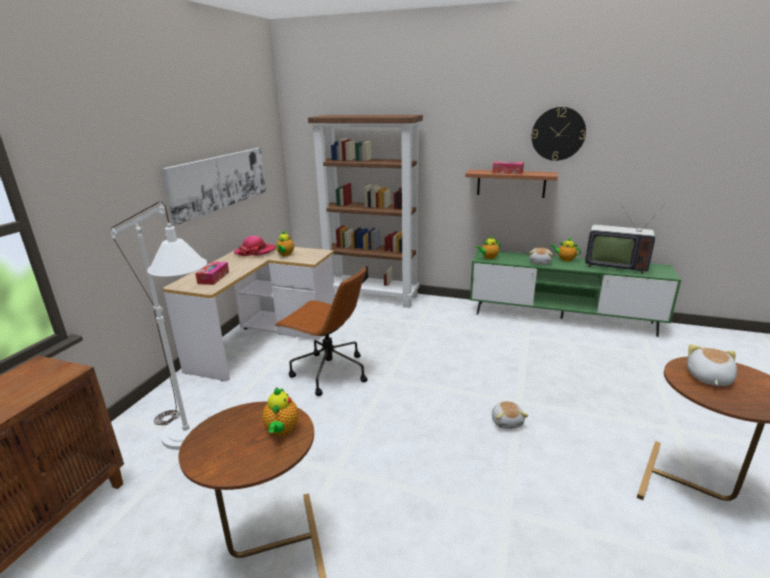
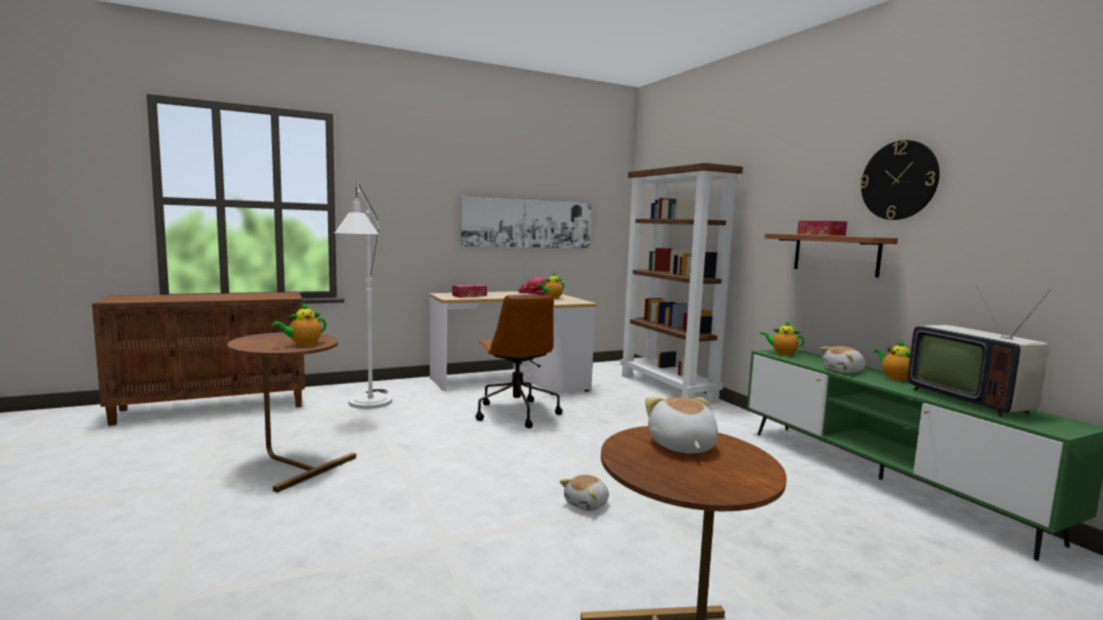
camera: 45 degrees right, 15 degrees down
(708, 378) = (681, 446): plush toy -> plush toy turned 75 degrees counterclockwise

